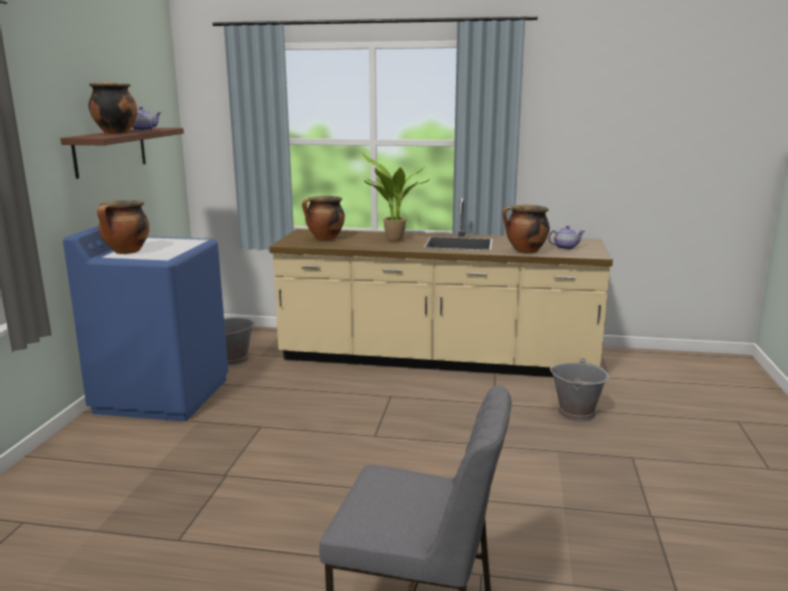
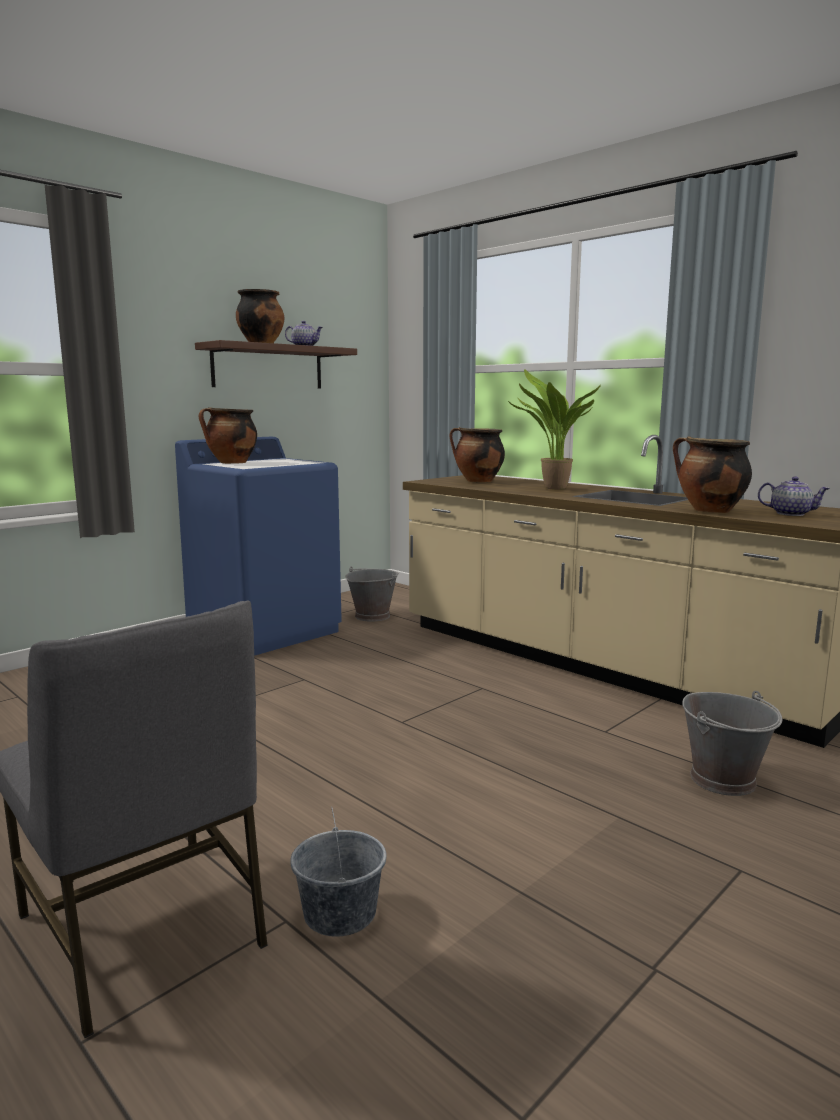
camera: 35 degrees right, 5 degrees down
(501, 557) = (340, 913): none -> grey bucket

